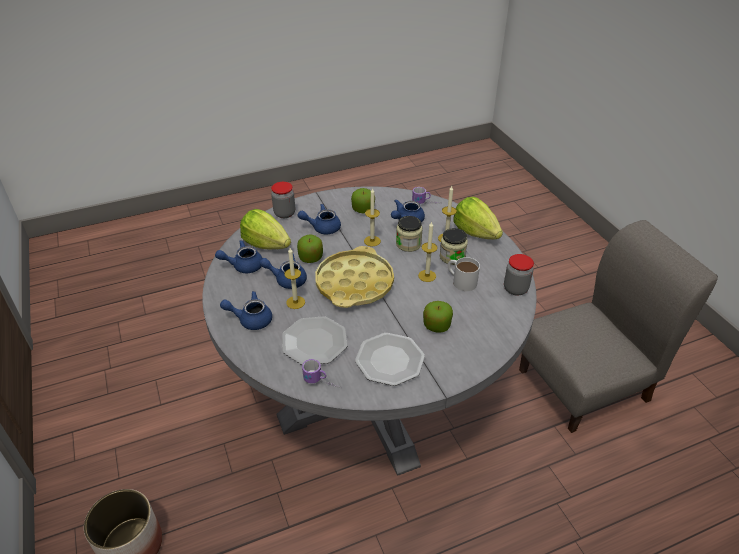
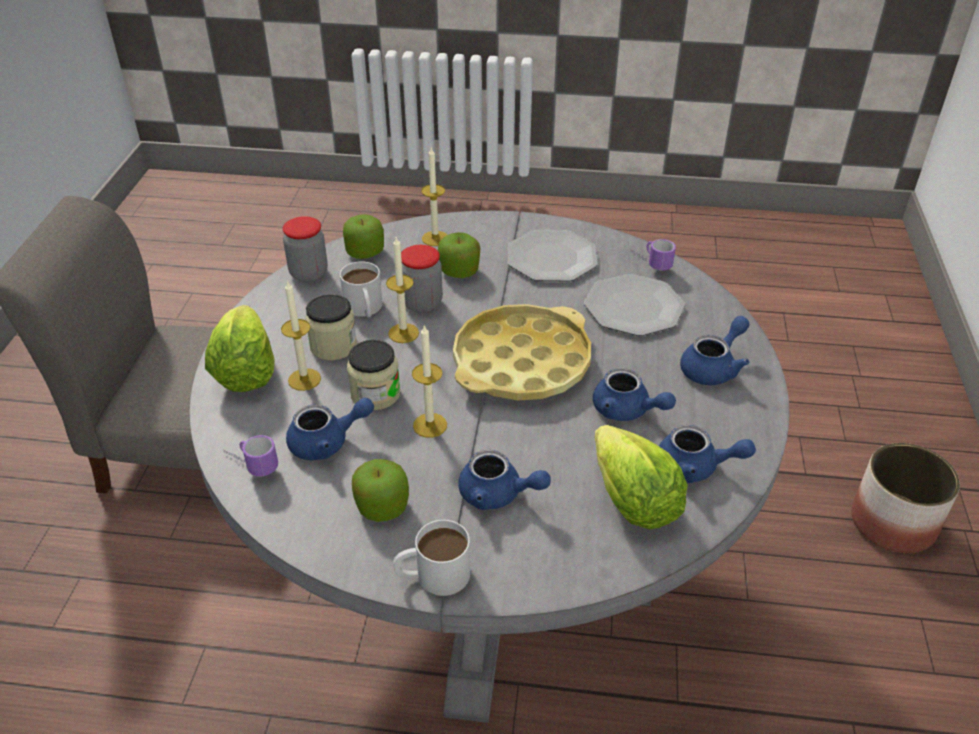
camera: 150 degrees left, 0 degrees up
(251, 319) = (713, 367): blue teapot -> blue teapot turned 75 degrees counterclockwise
(284, 213) = (553, 570): jar -> jar (422, 303)
(295, 302) = (632, 368): candle -> candle (435, 238)
(310, 258) = (563, 435): apple -> apple (365, 252)
(326, 198) = (432, 575): none -> white mug

